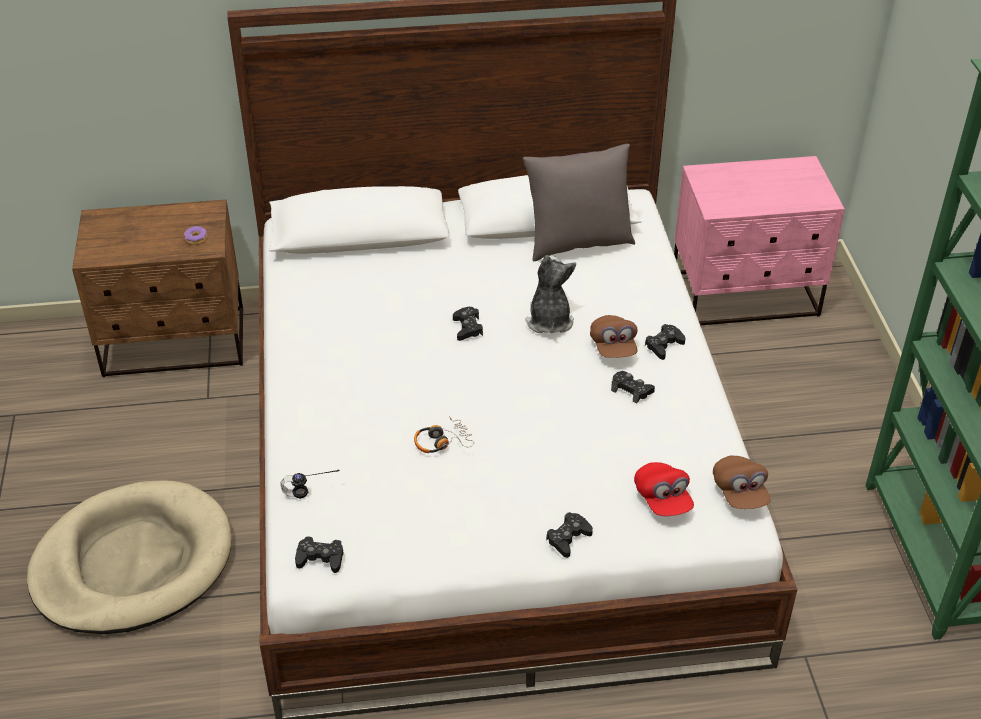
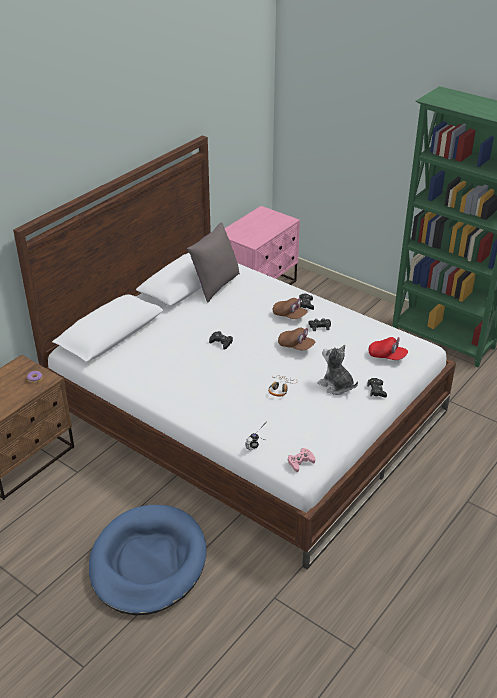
camera: 45 degrees left, 5 degrees down
(133, 563) = (148, 563): beige dog bed -> blue dog bed
(320, 558) = (300, 462): black game controller -> pink game controller
(549, 320) = (249, 320): plush toy -> plush toy (336, 385)
(739, 493) = (407, 337): brown cap -> brown cap (296, 346)

